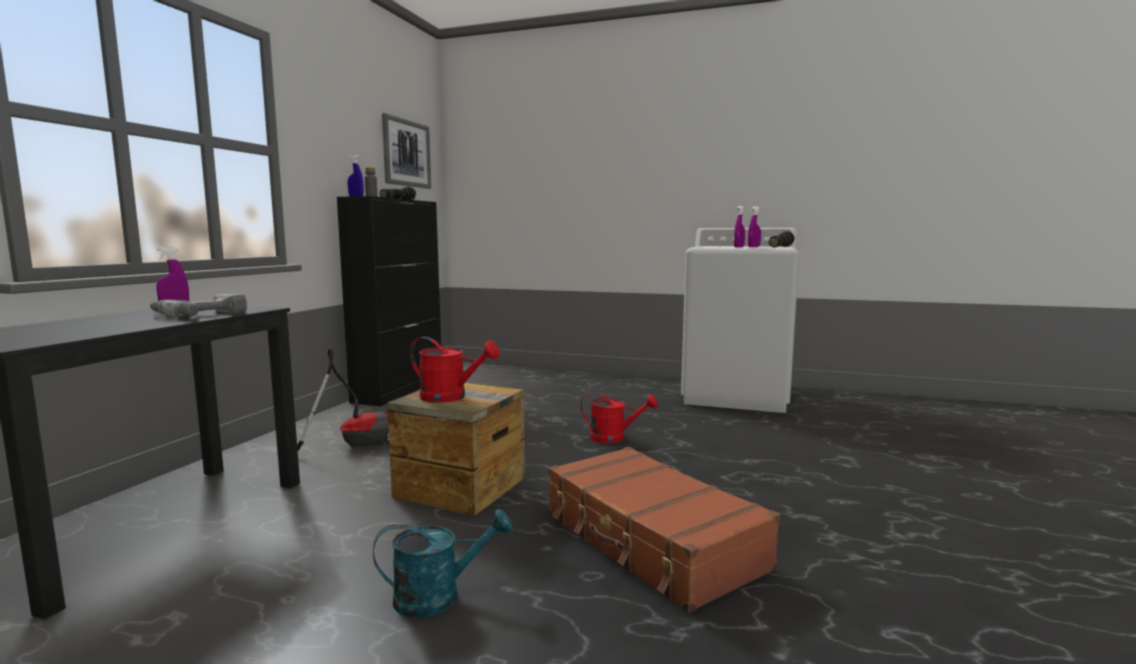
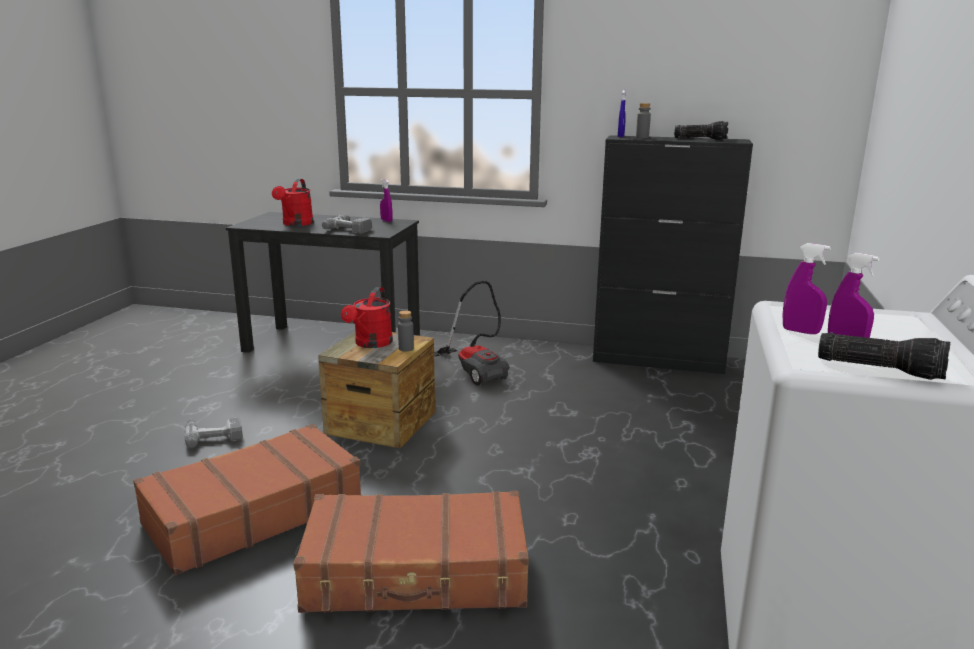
camera: 85 degrees right, 10 degrees up
(406, 153) = (771, 71): picture -> none
(439, 596) = (213, 435): turquoise watering can -> power drill
(474, 387) = (406, 348): none -> grey bottle
(614, 438) = (526, 495): red watering can -> red watering can (296, 224)
(724, 471) = (416, 573): none -> brown suitcase

